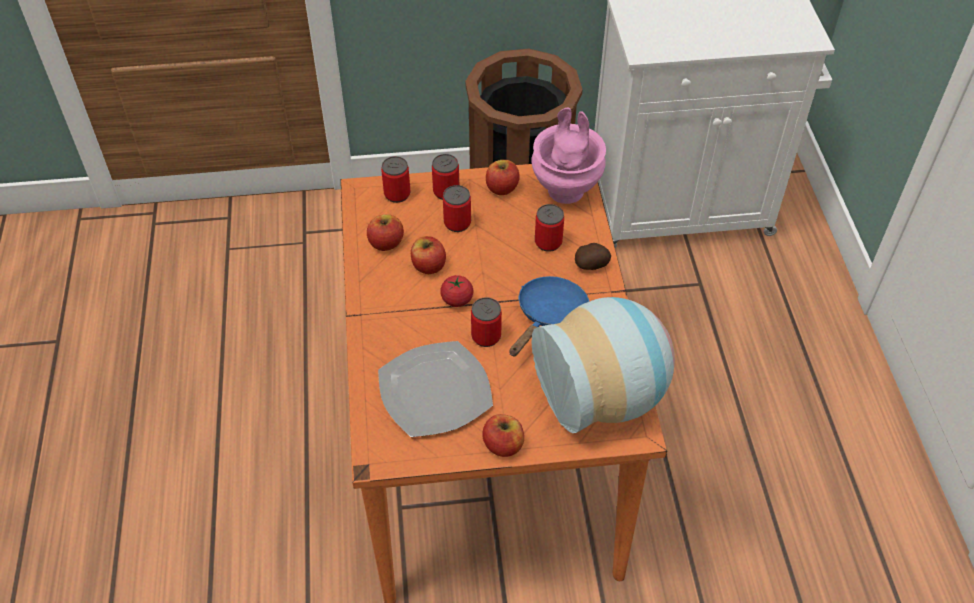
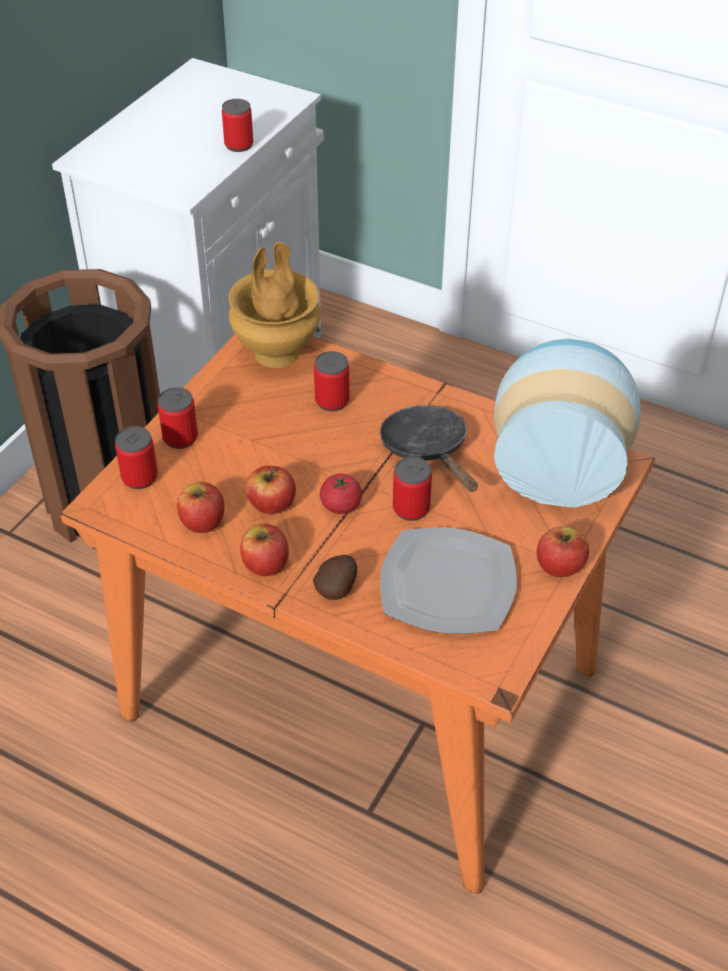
camera: 55 degrees left, 5 degrees down
(457, 223) = (235, 452): can -> can (239, 145)
(502, 188) = (222, 395): apple -> apple (265, 564)
(549, 316) = (428, 450): blue frying pan -> black frying pan
(567, 190) = (277, 352): pink vase -> brown vase
(592, 265) = (392, 387): potato -> potato (337, 588)

